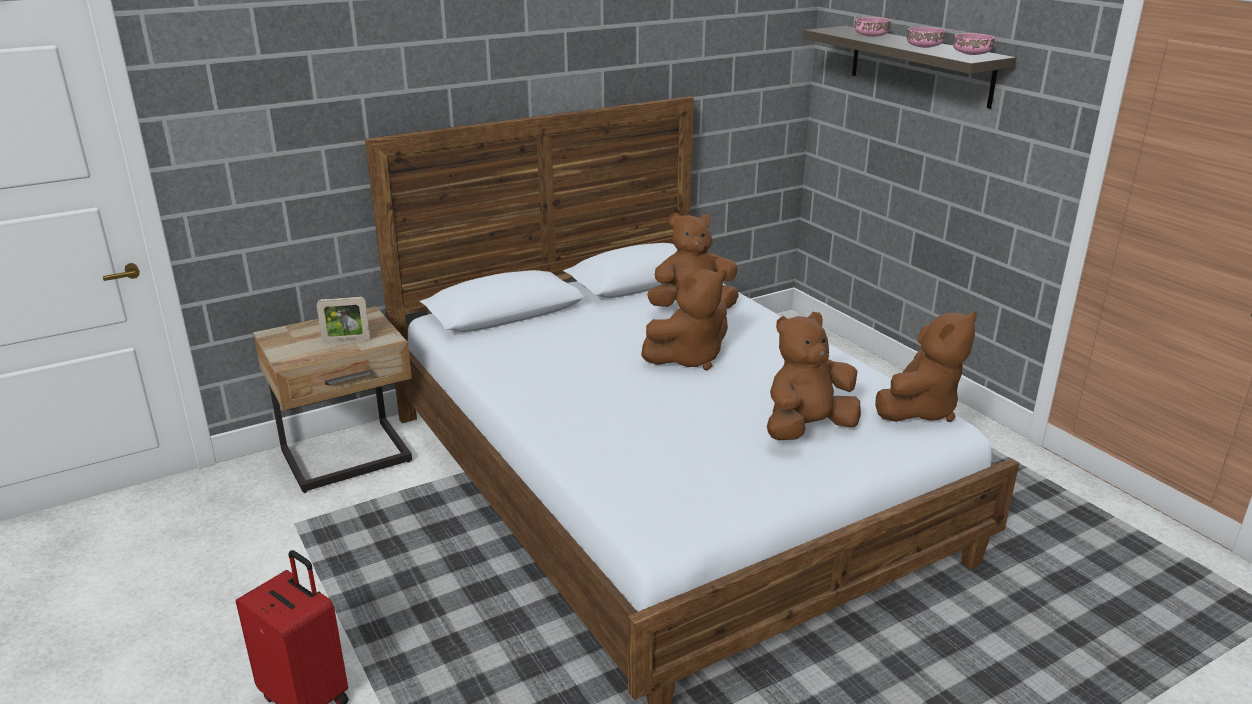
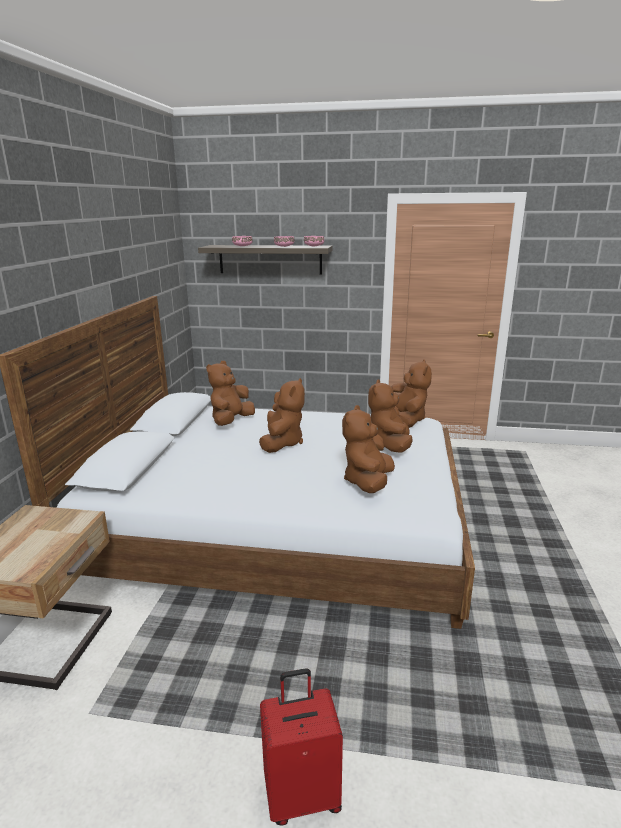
camera: 50 degrees left, 5 degrees down
(346, 341) = (52, 534): picture frame -> none
(672, 451) = (368, 482): none -> brown plush toy

